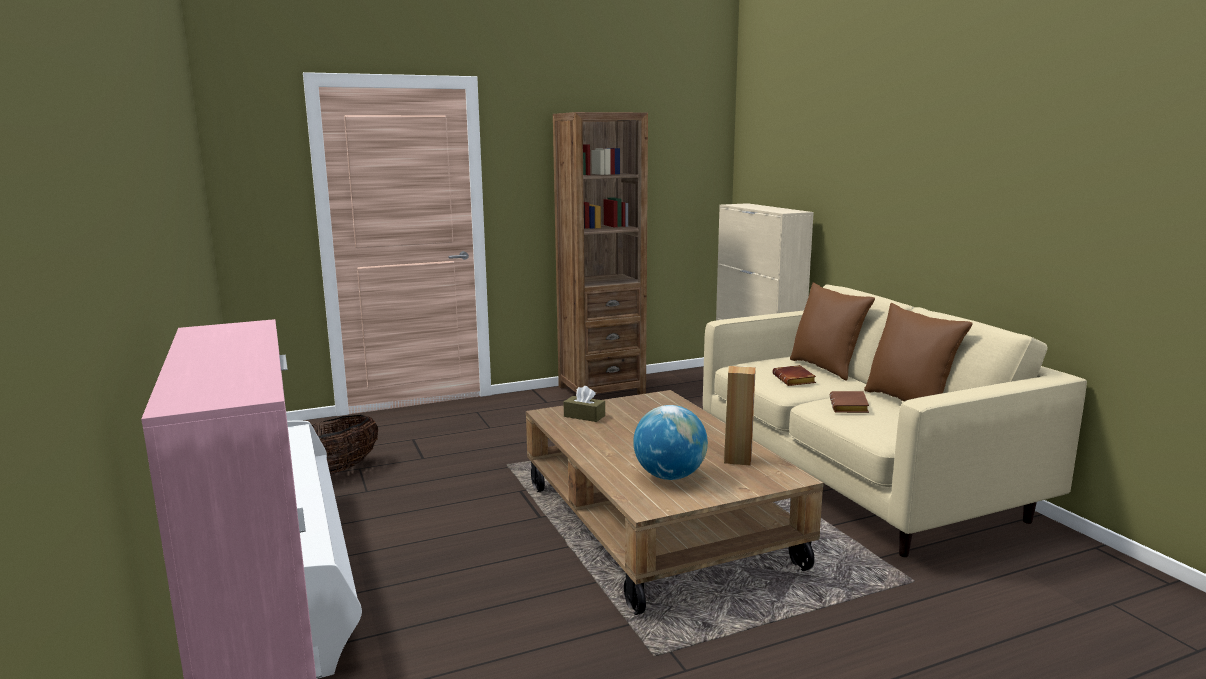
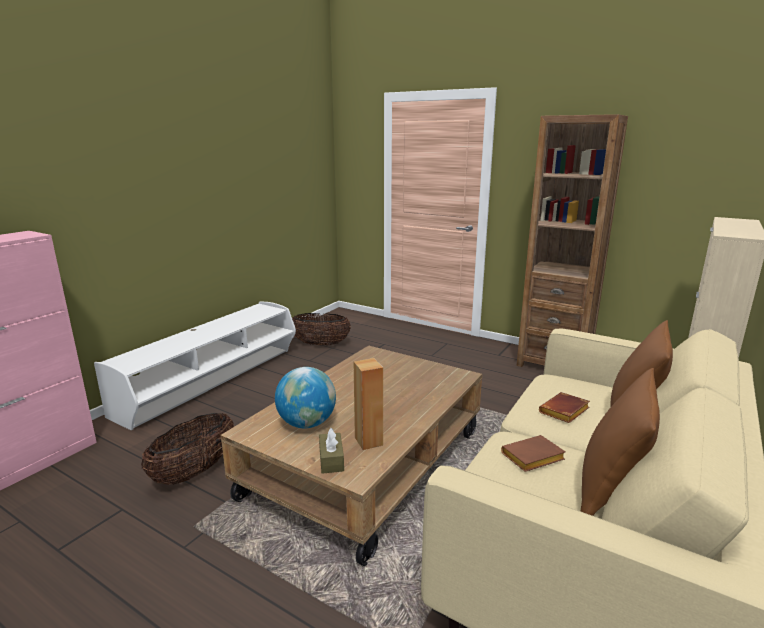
camera: 55 degrees right, 5 degrees up
(533, 635) = (194, 471): none -> basket
(584, 416) = (382, 363): brown tissue box -> brown tissue box (331, 460)

